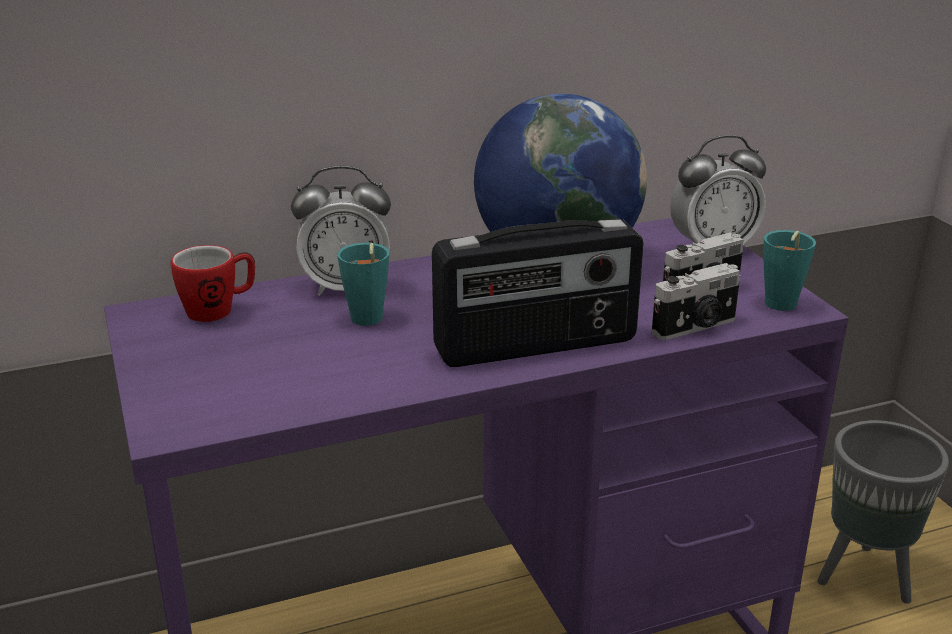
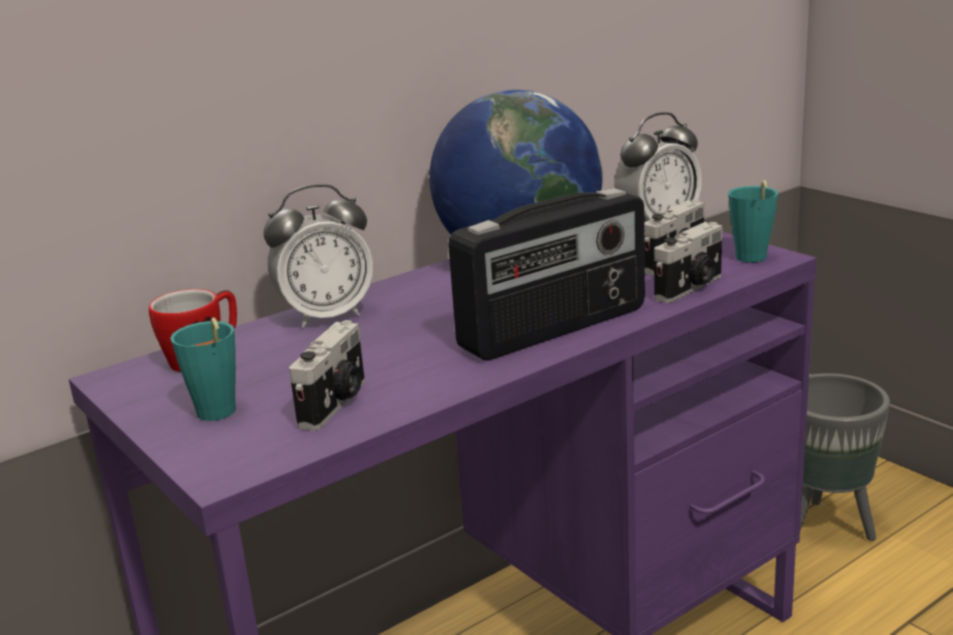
camera: 15 degrees left, 5 degrees down
(297, 382) = (336, 403): none -> camera
(366, 321) = (370, 340): turquoise cup -> turquoise cup (217, 415)

